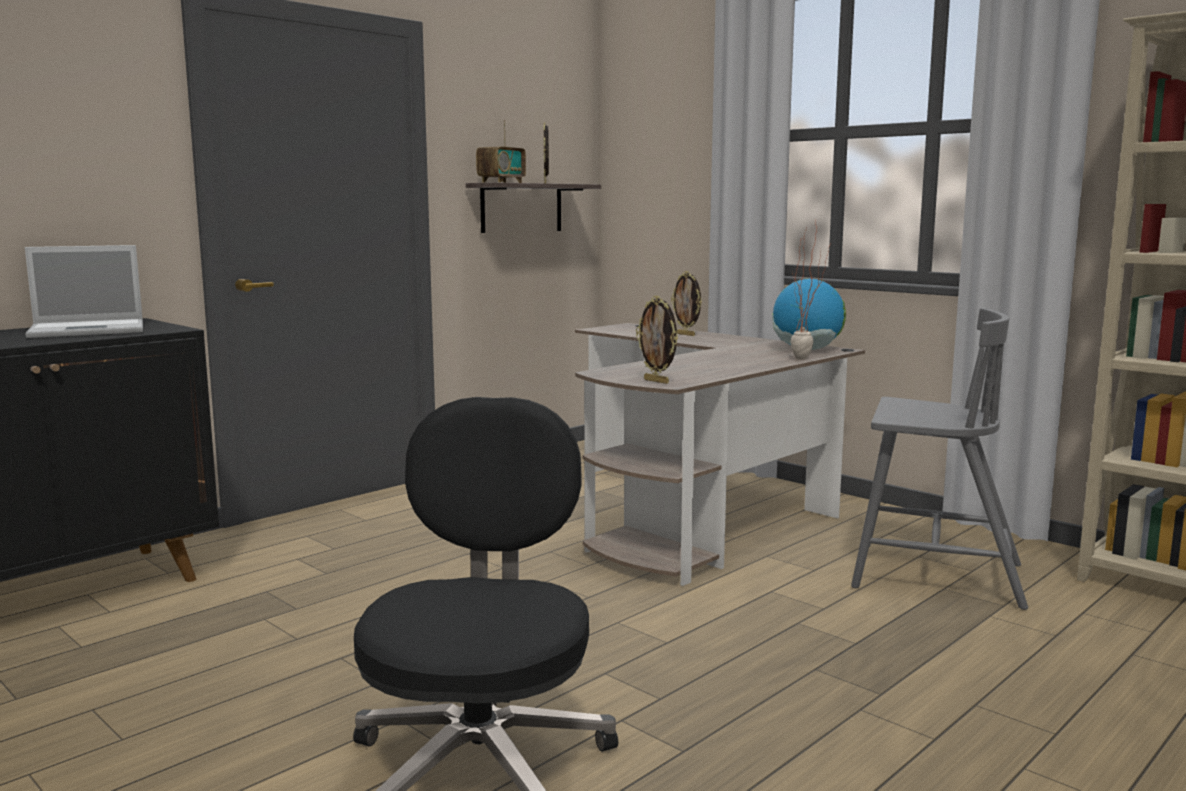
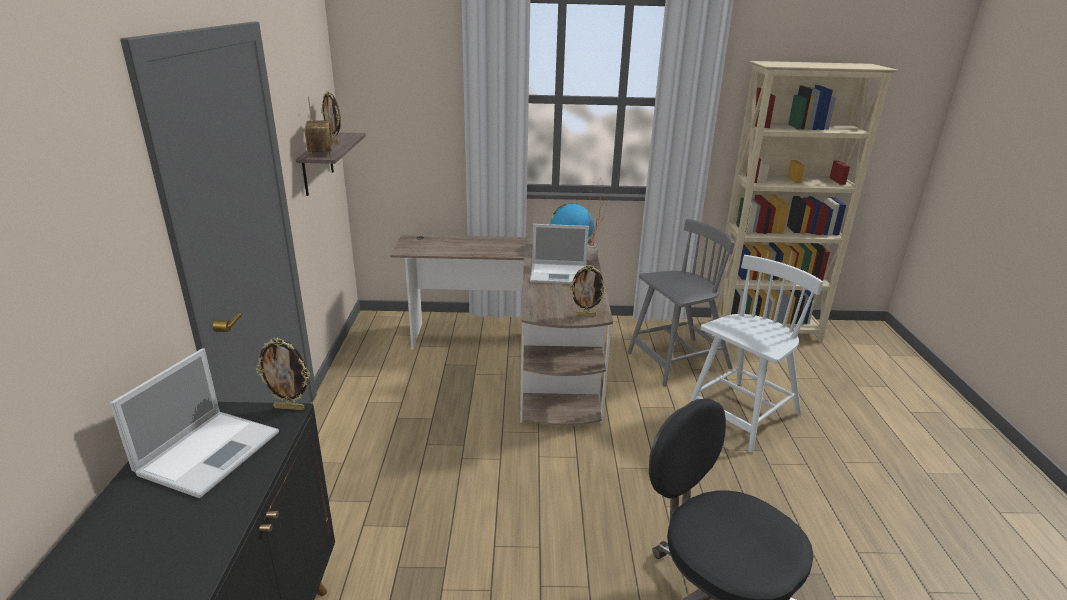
camera: 45 degrees left, 15 degrees up
(686, 334) = (473, 244): picture frame -> picture frame (290, 408)
(723, 360) = (560, 274): none -> laptop
(927, 654) = (742, 416): none -> white chair

